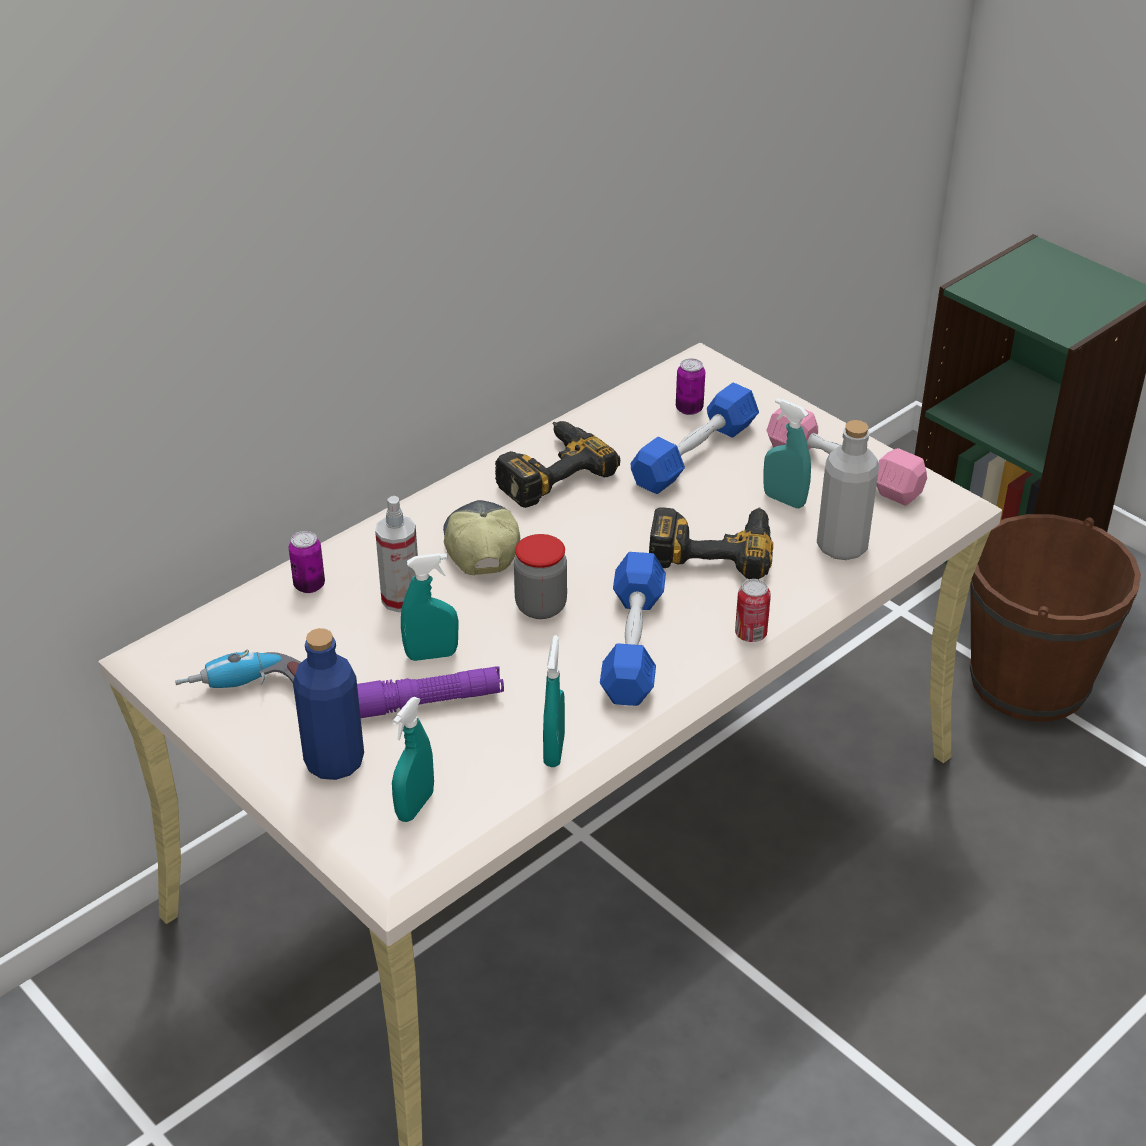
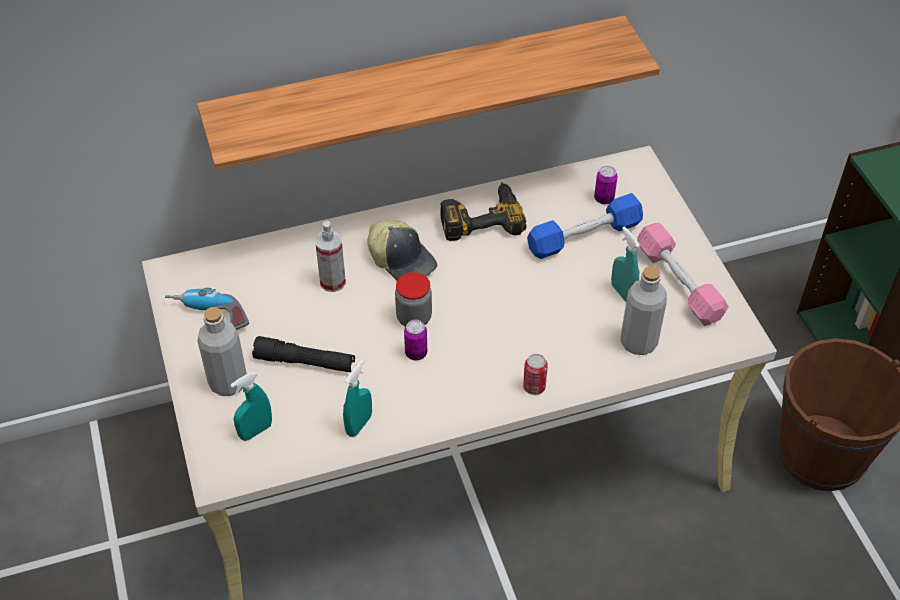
camera: 25 degrees right, 10 degrees up
(309, 585) = (285, 252): can -> can (416, 353)
(334, 761) = (228, 382): blue bottle -> grey bottle
(427, 703) = (305, 362): purple flashlight -> black flashlight
(431, 655) = (327, 329): turquoise spray bottle -> none
(434, 304) = (419, 89): none -> shelf
(479, 547) = (402, 260): cap -> cap turned 120 degrees clockwise
(633, 645) = (454, 367): blue dumbbell -> none
(712, 547) = (550, 312): power drill -> none

